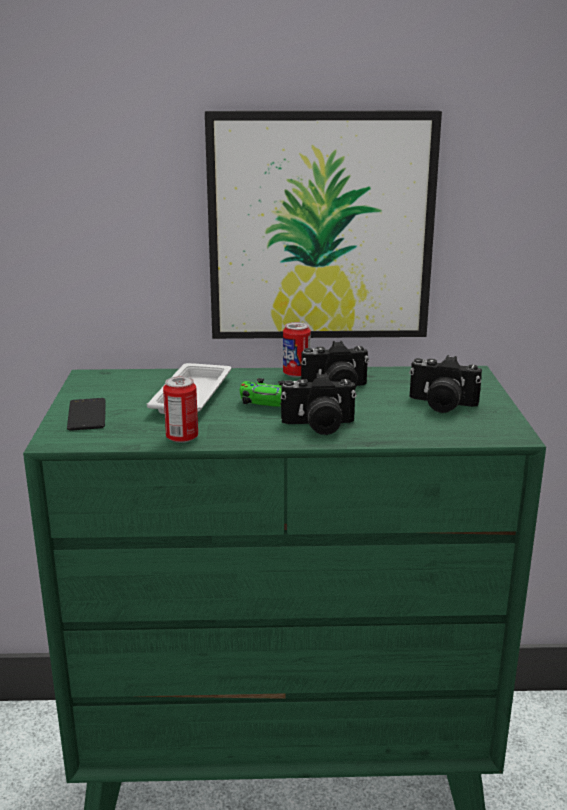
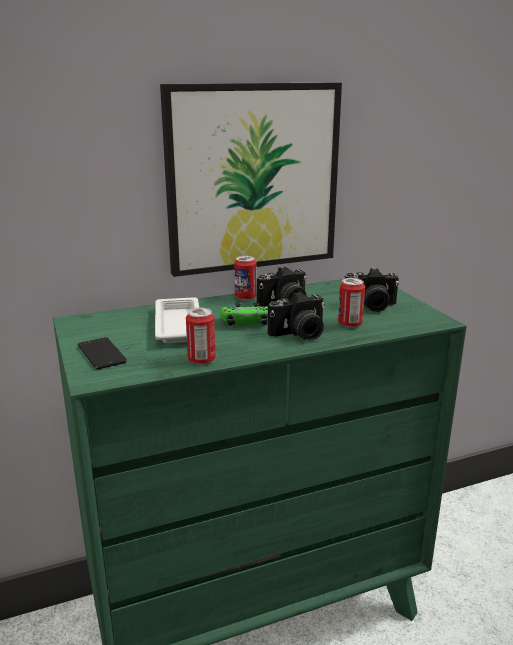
camera: 20 degrees left, 0 degrees up
(391, 423) = (350, 324): none -> can

